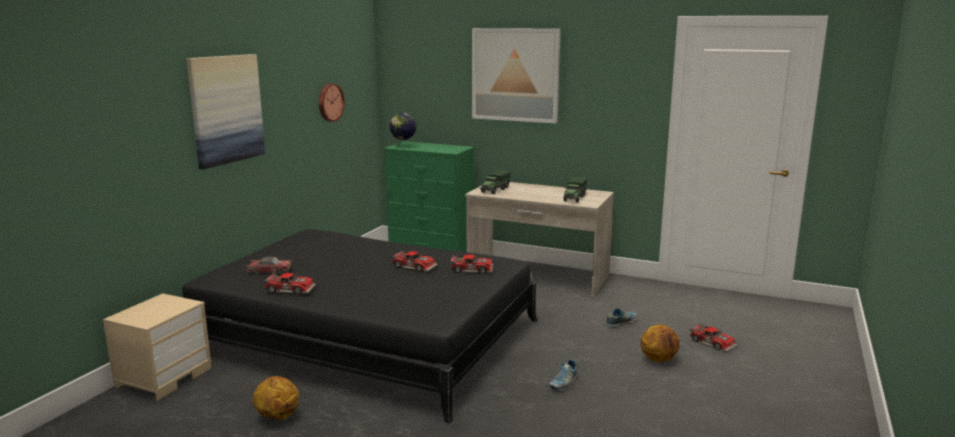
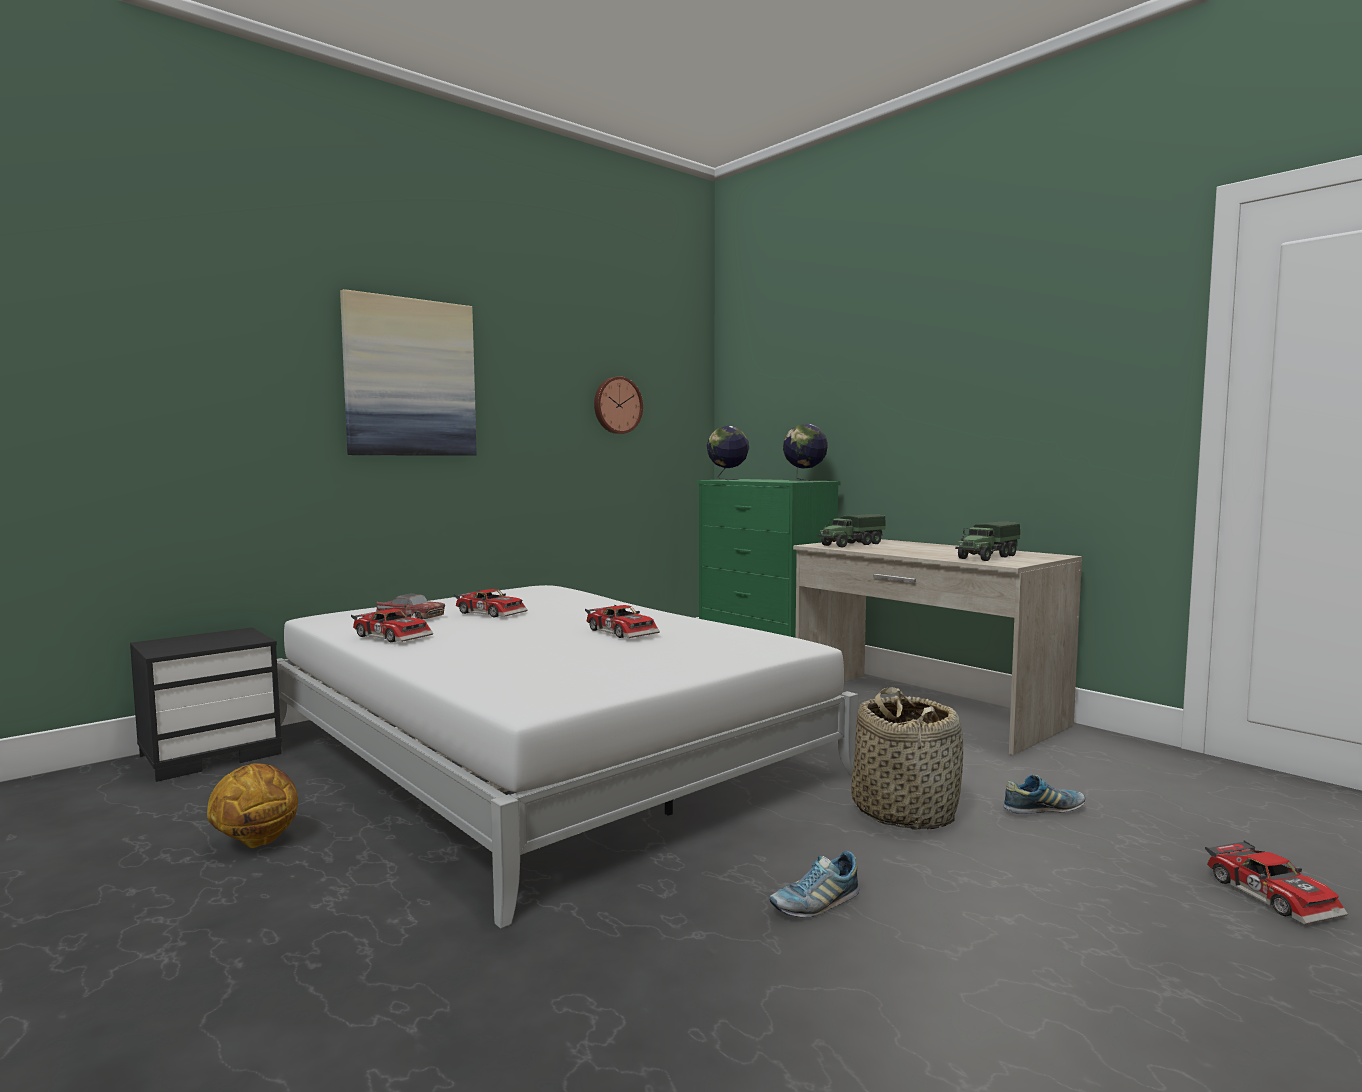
camera: 25 degrees right, 10 degrees down
(164, 377) = (212, 754): beige nightstand -> black nightstand
(366, 336) = (541, 751): black bed -> white bed
(455, 147) = (804, 480): none -> globe
(471, 269) = (714, 645): toy car -> toy car (492, 612)
(515, 75) = (906, 353): picture -> none
(567, 335) = (904, 811): none -> basket
(659, 360) = (1095, 904): basketball -> none

